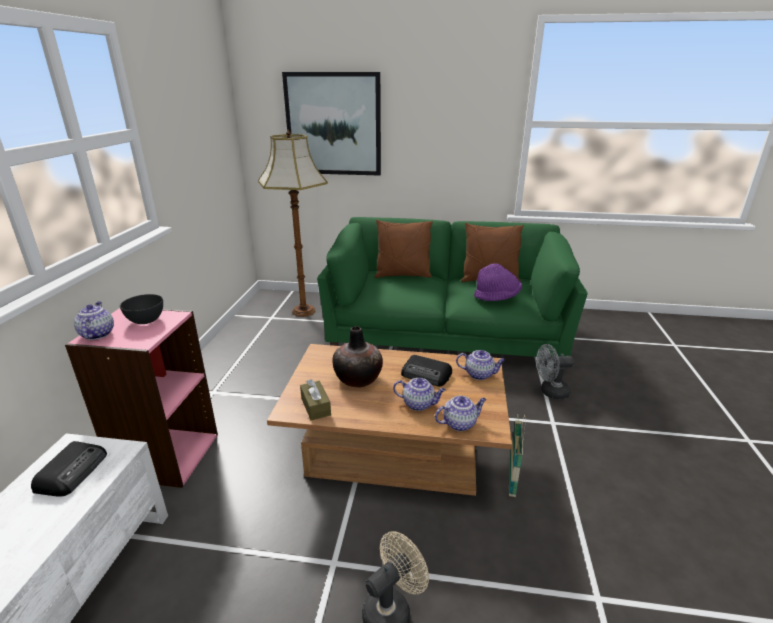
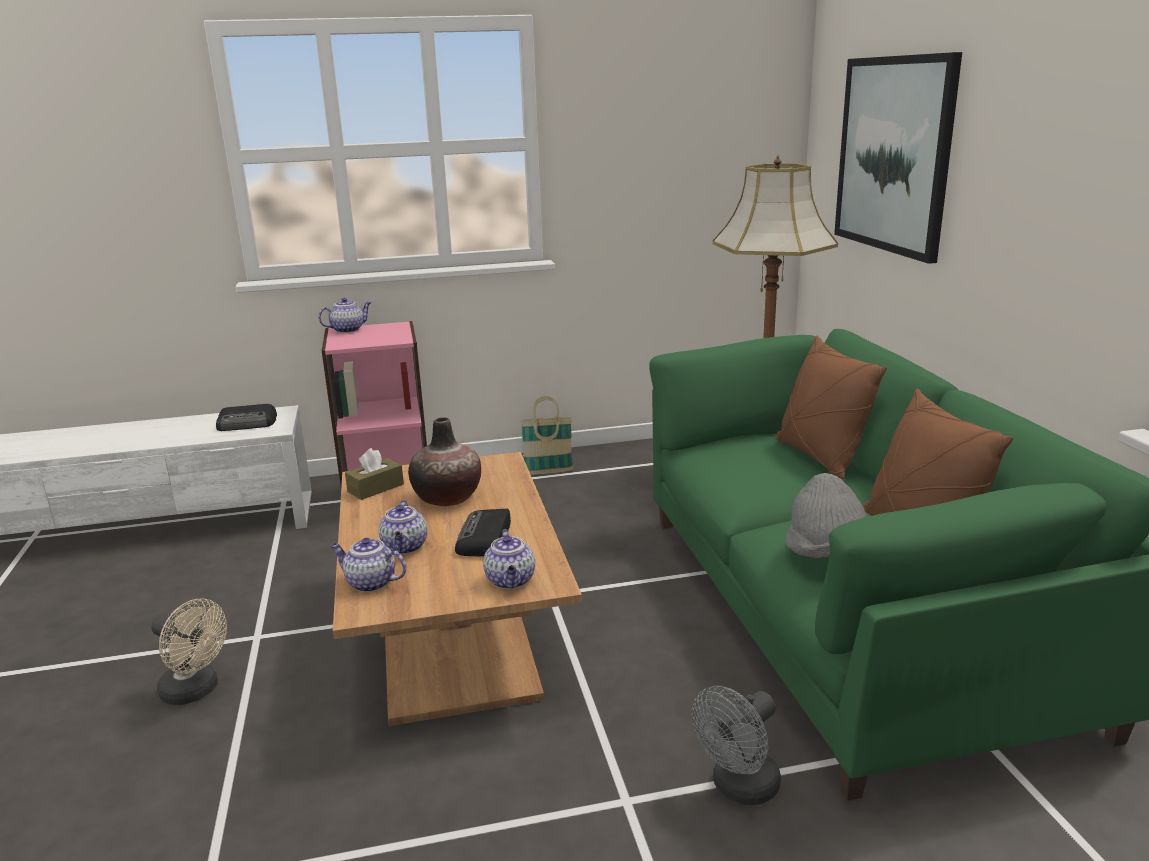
camera: 70 degrees right, 5 degrees down
(145, 320) = (383, 335): grey bowl -> none
(460, 423) = (370, 583): teapot -> teapot turned 150 degrees clockwise
(497, 298) = (827, 555): purple hat -> grey hat
(512, 479) = (438, 760): basket -> basket (548, 472)
(550, 392) = (739, 788): grey fan -> grey fan turned 105 degrees counterclockwise

